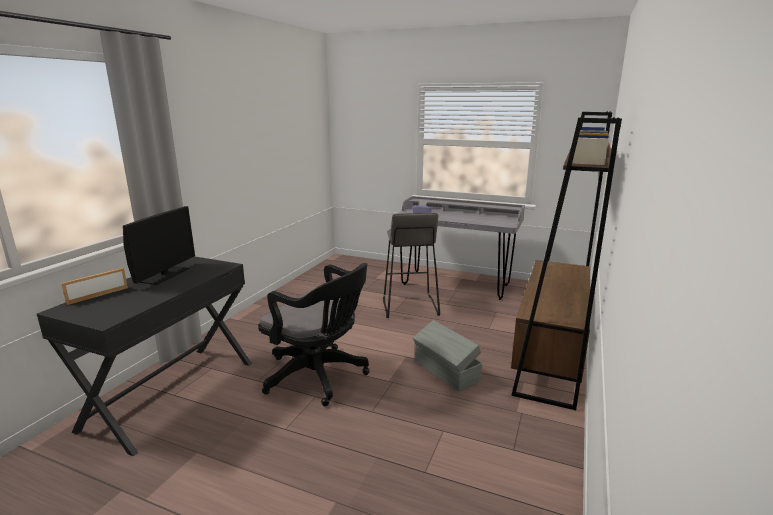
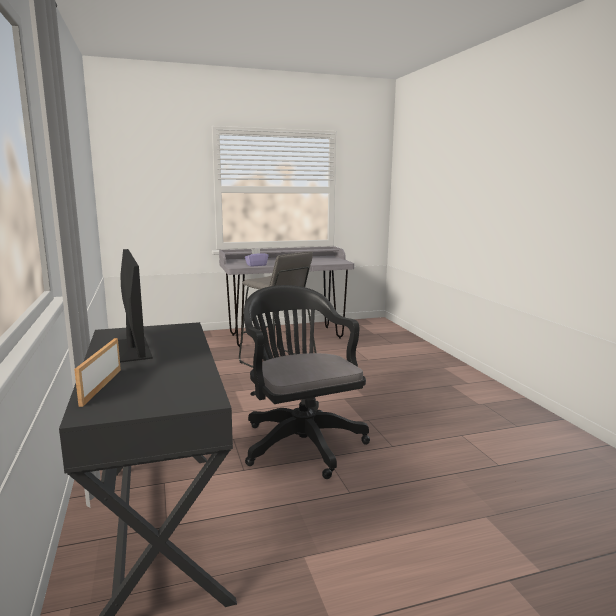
camera: 40 degrees left, 5 degrees down
(319, 377) = (300, 441): black office chair -> black office chair turned 105 degrees counterclockwise
(446, 371) = (392, 397): grey storage box -> none
(550, 356) = (437, 364): brown bookcase -> none

